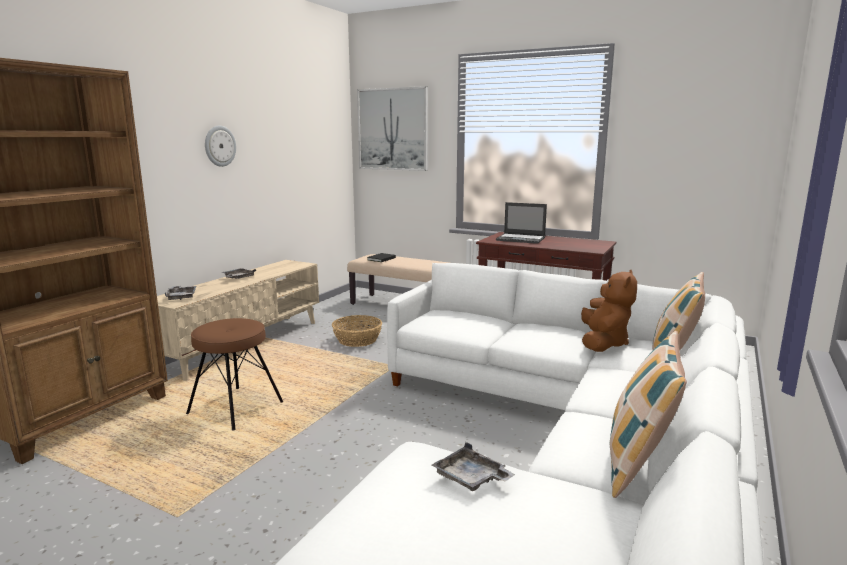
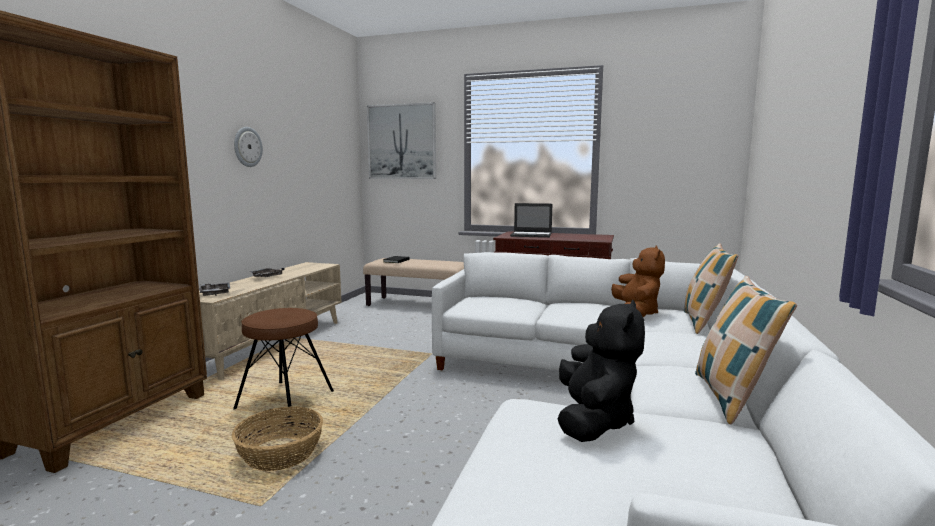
camera: 10 degrees left, 5 degrees down
(357, 340) = (386, 334): basket -> basket (280, 454)
(471, 478) = (593, 421): grey tray -> black plush toy

